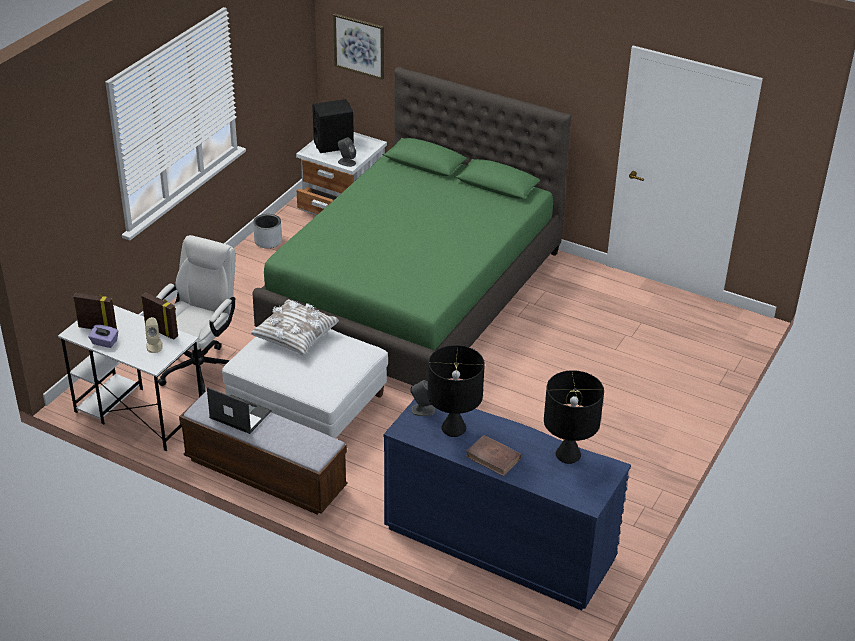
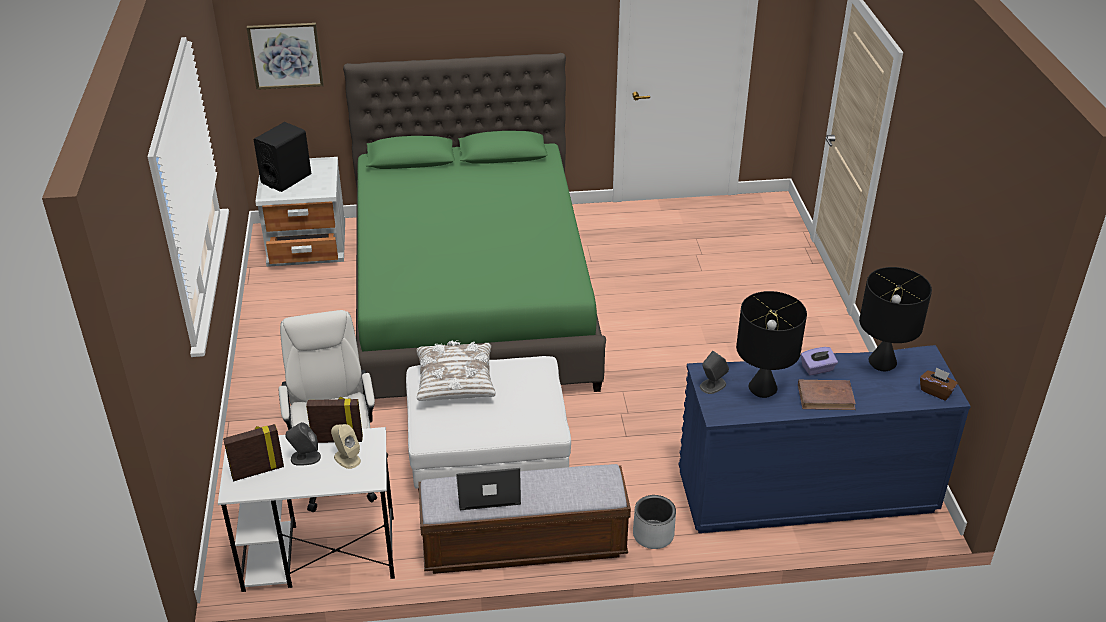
camera: 35 degrees left, 0 degrees up
(104, 342) = (285, 483): purple tissue box -> purple tissue box (817, 369)
(268, 241) = (269, 311): grey planter -> grey planter (653, 534)
(346, 162) = (319, 190): grey speaker -> grey speaker (305, 458)
(584, 495) = (936, 391): none -> brown tissue box

